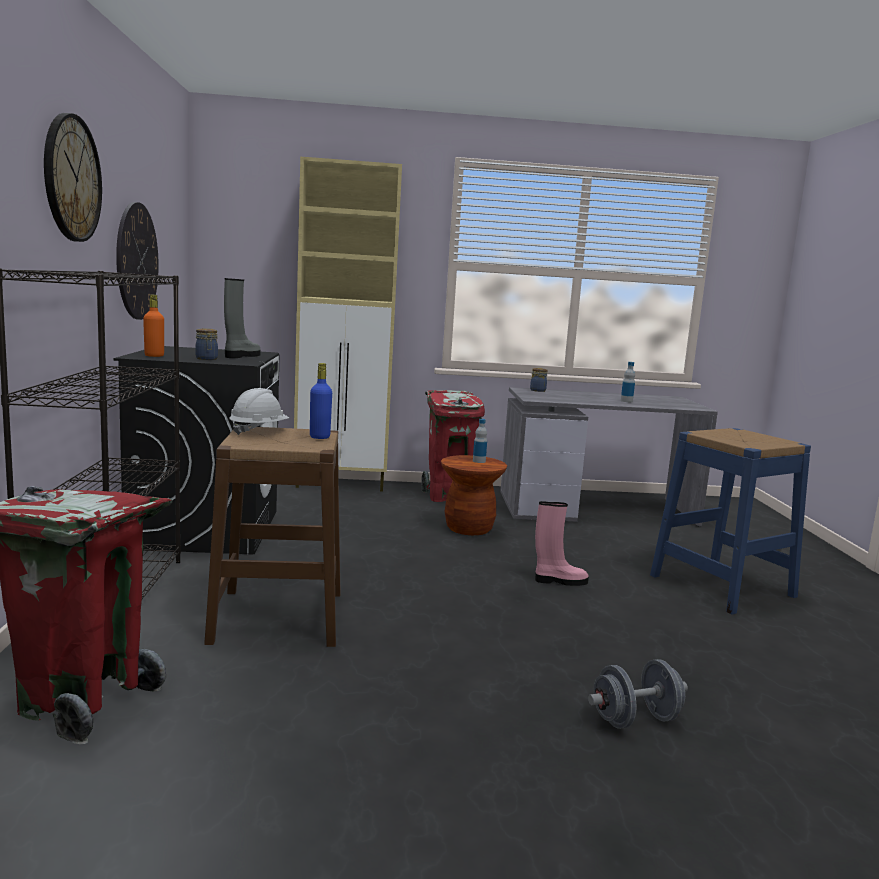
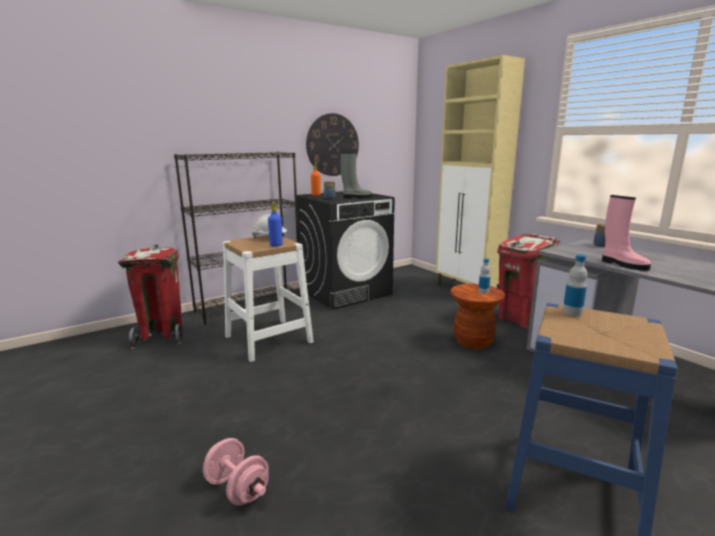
camera: 60 degrees right, 5 degrees up
(71, 178) = (255, 108): wall clock -> none
(278, 617) = (268, 339): brown stool -> white stool
(559, 581) = (435, 398): pink boot -> pink boot (622, 264)
(626, 401) = (669, 269): bottle -> bottle (572, 312)
(635, 719) = (237, 488): grey dumbbell -> pink dumbbell

